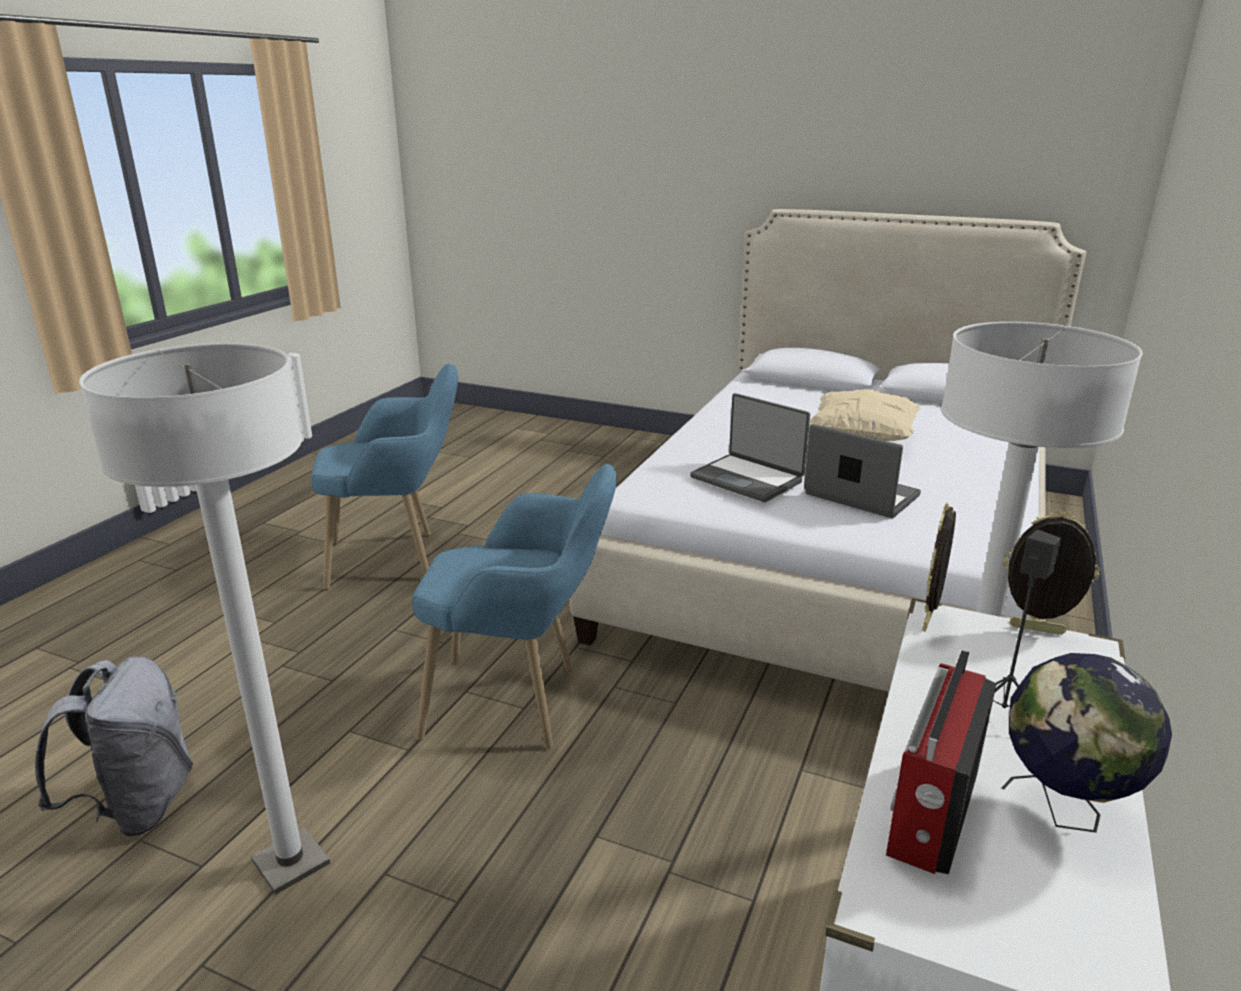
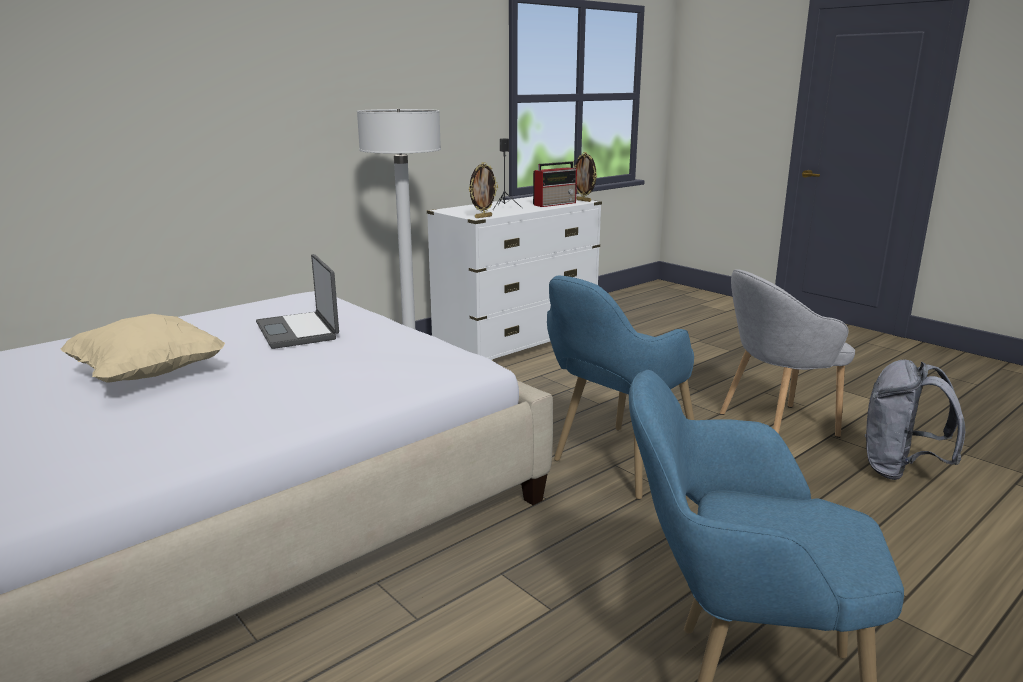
camera: 155 degrees left, 5 degrees down
(291, 863) = (775, 426): white floor lamp -> grey armchair
(522, 703) = (615, 468): blue armchair -> blue armchair turned 75 degrees counterclockwise
(748, 479) = (361, 351): laptop -> none
(1036, 630) = (450, 213): picture frame -> picture frame (584, 200)
(1063, 811) = (521, 201): globe -> none

